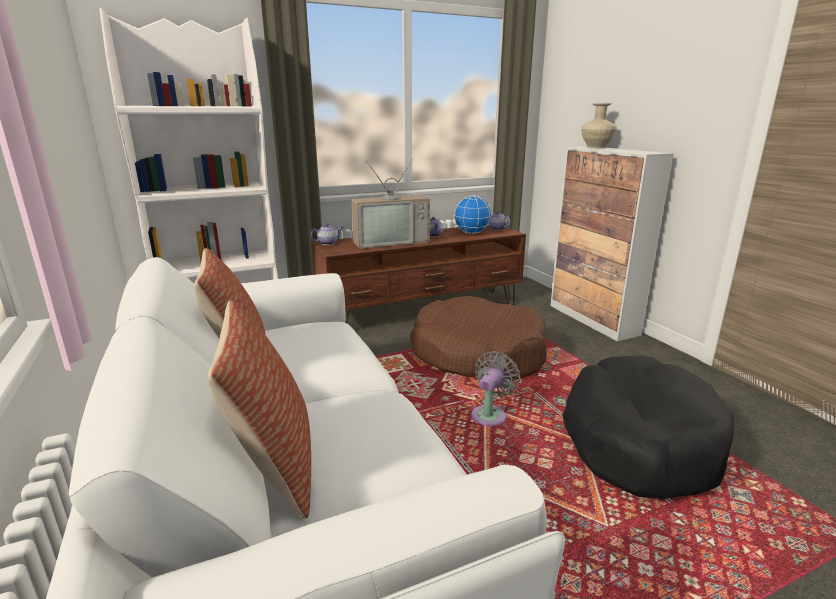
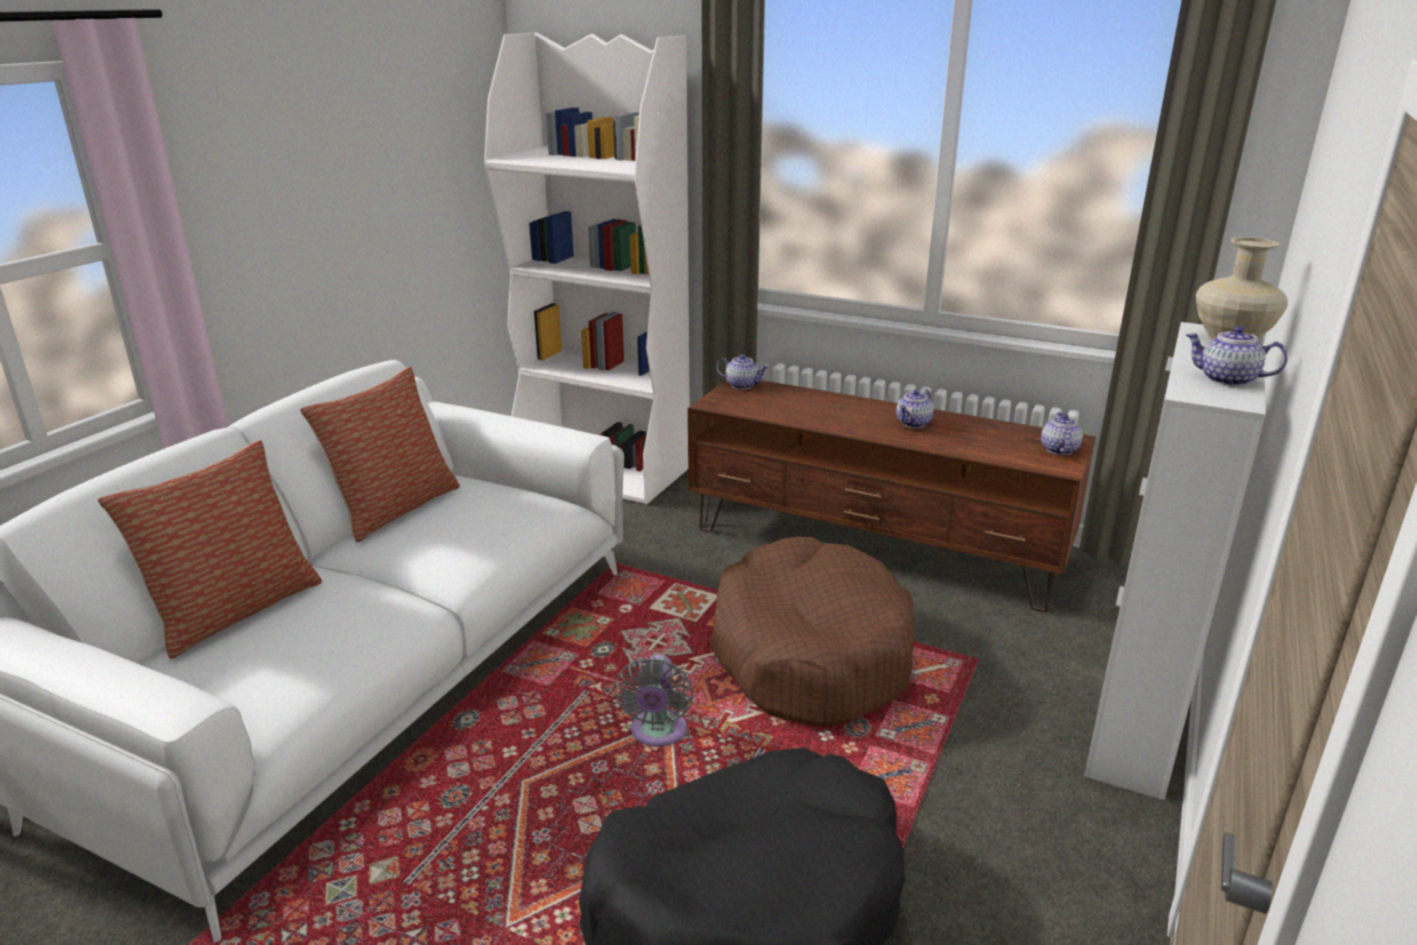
camera: 50 degrees right, 5 degrees up
(390, 241) = (824, 412): television -> none
(472, 233) = (988, 441): globe -> none
(490, 414) = (657, 734): grey fan -> grey fan turned 105 degrees clockwise
(636, 151) = (1226, 380): none -> teapot

